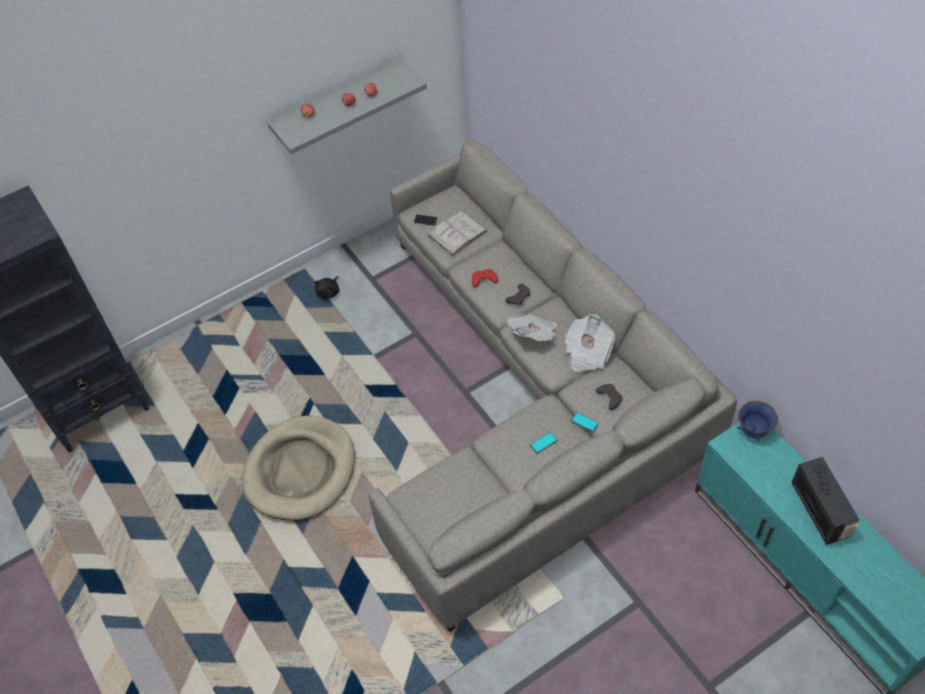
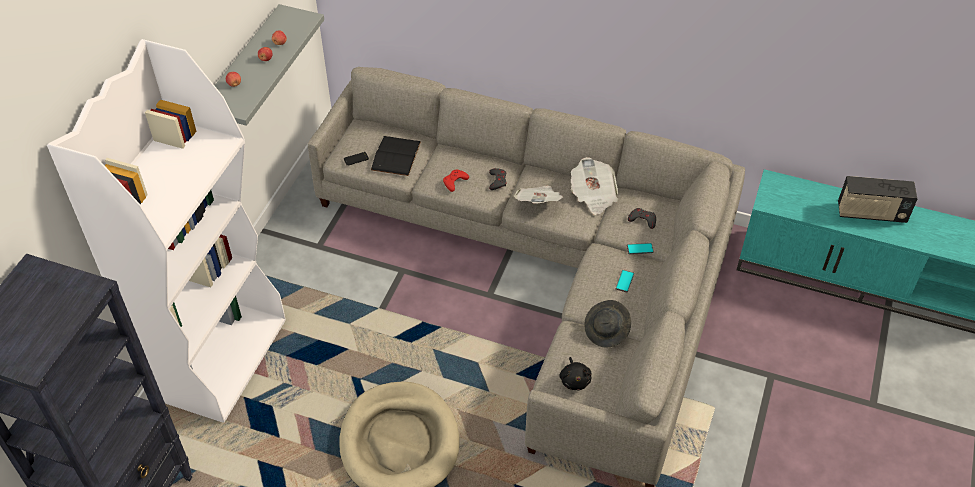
camera: 40 degrees left, 5 degrees down
(236, 330) = (221, 358): none -> white bookcase
(329, 292) = (286, 277): black plush toy -> black plush toy (575, 380)
(457, 233) = (396, 156): white book -> black book
(490, 476) = (607, 331): none -> grey hat
(753, 430) = (776, 183): blue bowl -> none
(820, 511) = (871, 213): radio -> radio turned 150 degrees clockwise

